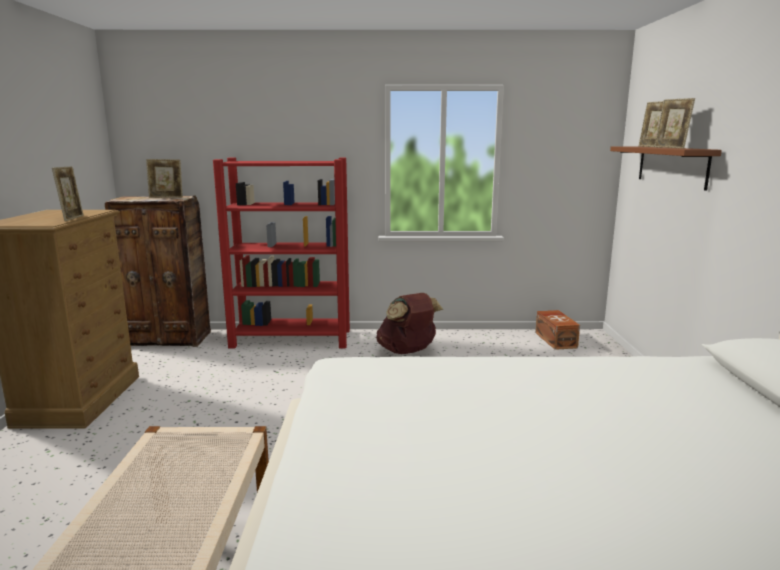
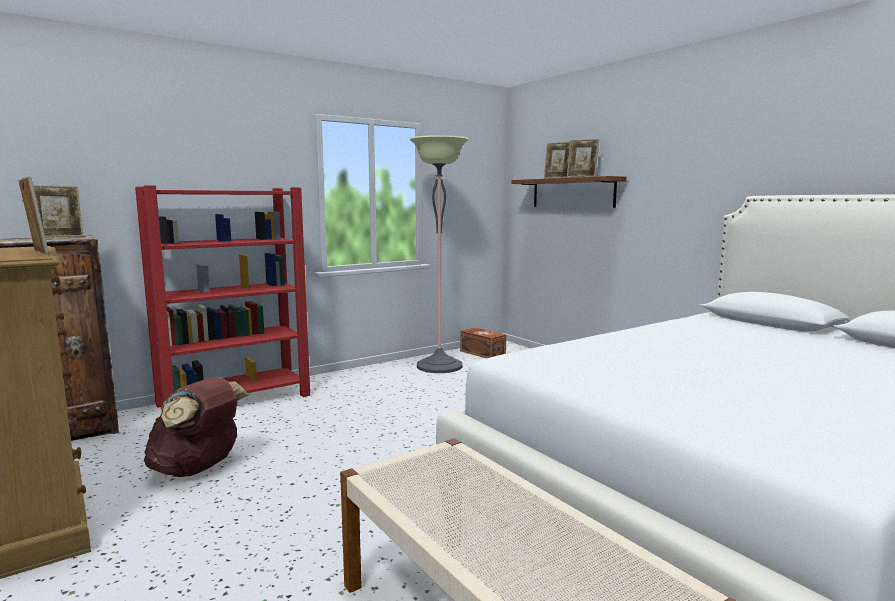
camera: 35 degrees left, 5 degrees down
(407, 351) = (375, 385): brown backpack -> brown backpack (198, 469)
(491, 345) = (439, 366): none -> floor lamp

